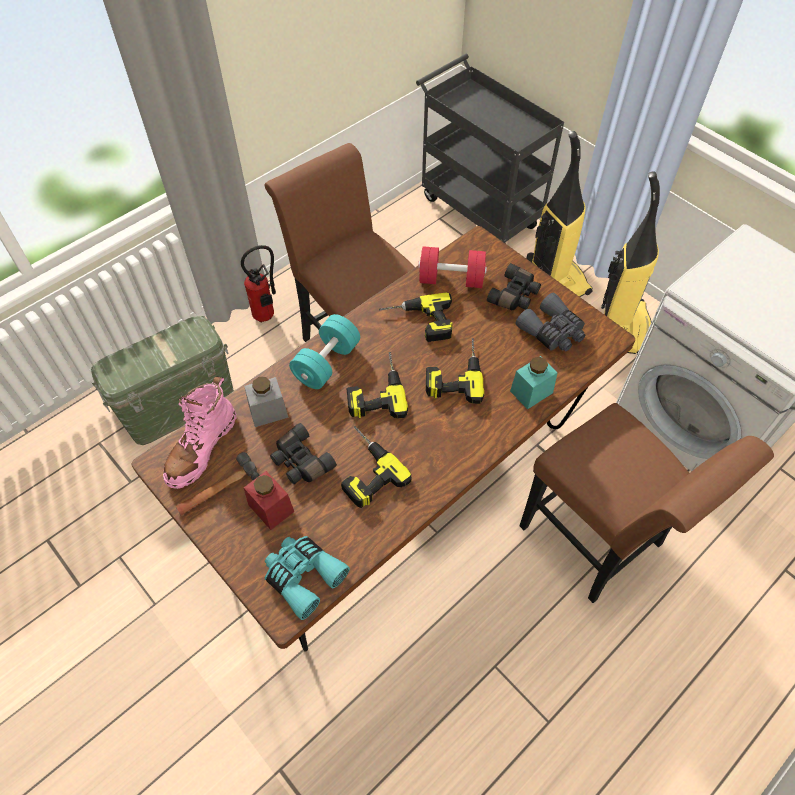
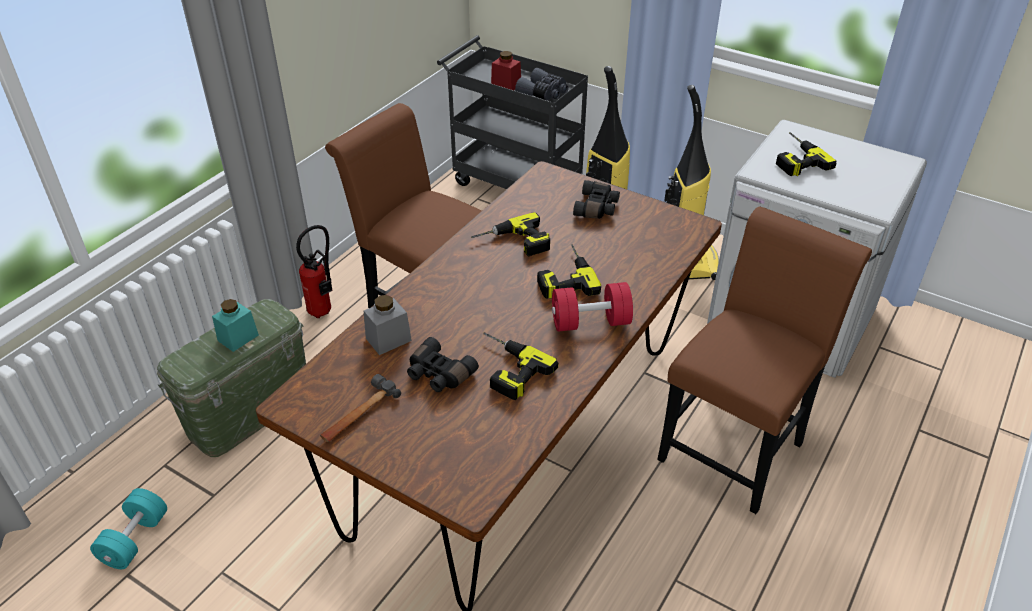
camera: 15 degrees left, 15 degrees down
(201, 448) = (328, 383): pink boot -> none
(271, 508) = (422, 418): red jar -> red jar (506, 85)
(303, 576) = (478, 468): turquoise binoculars -> none
(327, 363) = (434, 290): turquoise dumbbell -> turquoise dumbbell (135, 539)
(375, 389) = (491, 302): power drill -> power drill (794, 158)
(451, 279) = (531, 205): red dumbbell -> red dumbbell (590, 322)
(531, 392) = (643, 278): turquoise jar -> turquoise jar (238, 338)
(552, 332) = (643, 229): grey binoculars -> grey binoculars (544, 93)
(598, 542) = (736, 445): brown chair -> brown chair turned 90 degrees counterclockwise

